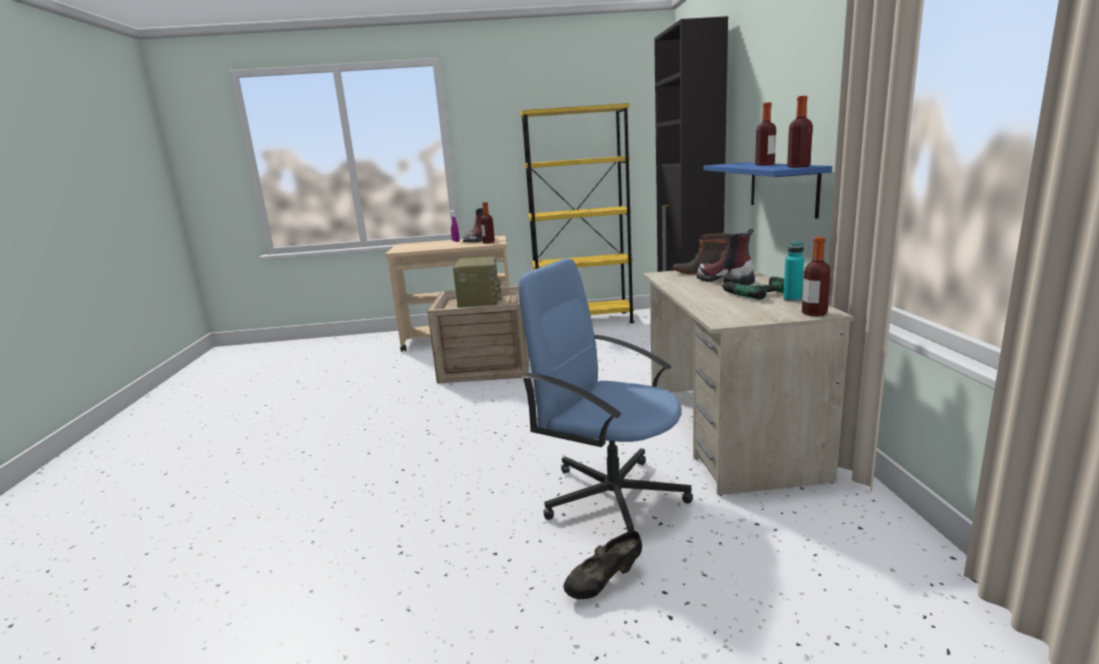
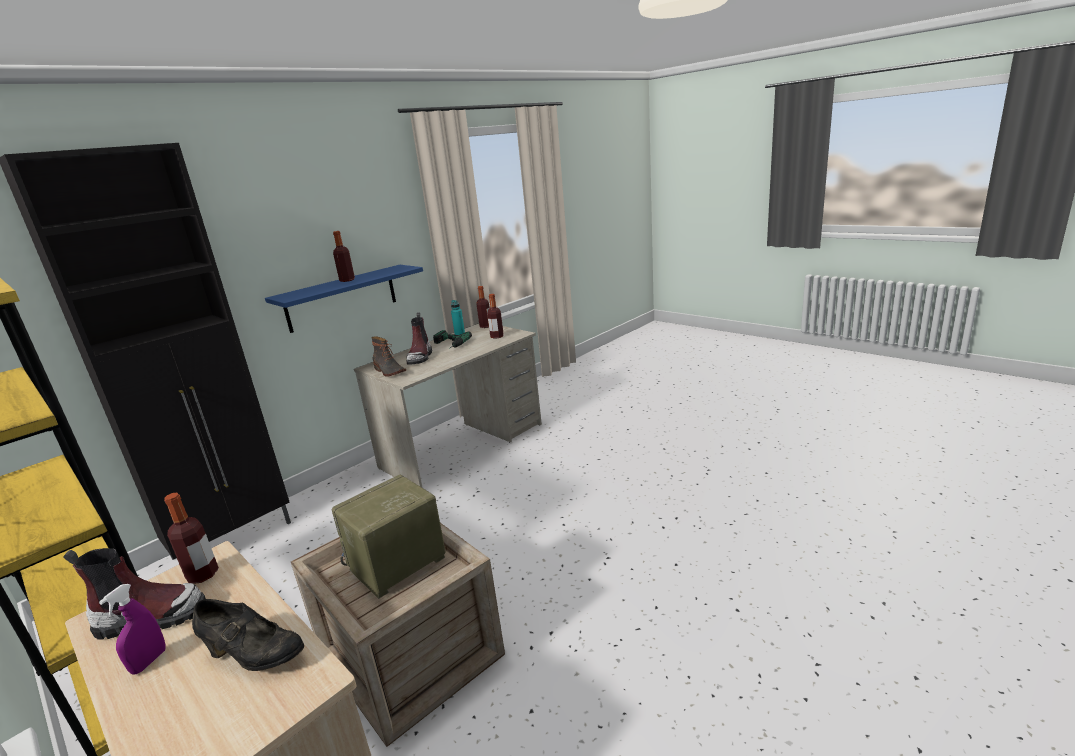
camera: 130 degrees left, 5 degrees up
(604, 583) = (637, 421): black shoe -> black shoe (254, 656)
(612, 496) = (578, 446): blue office chair -> none
(798, 167) = (401, 267): bottle -> bottle (497, 336)

